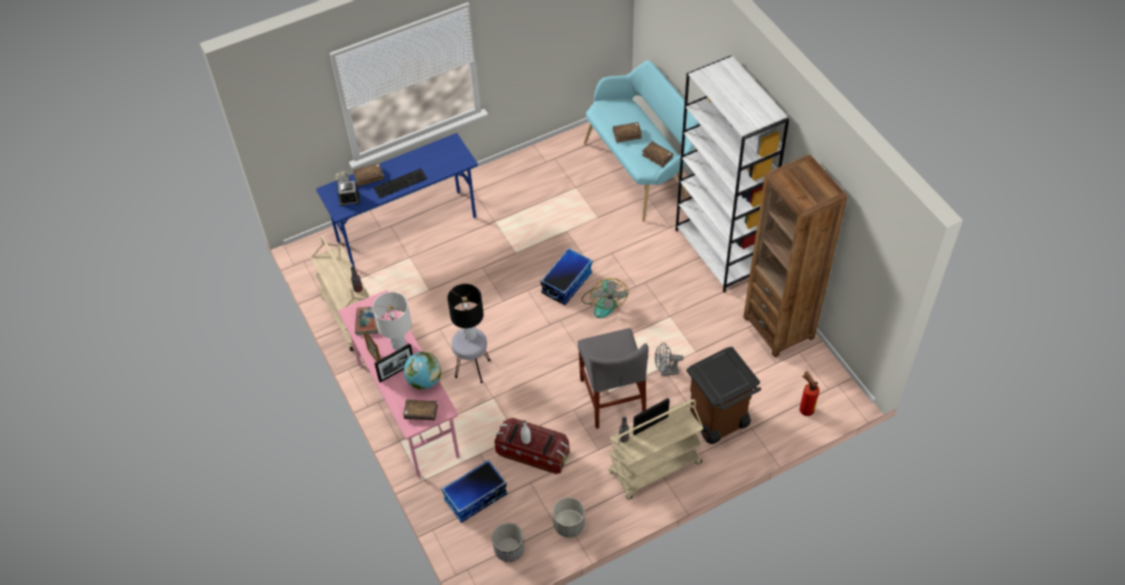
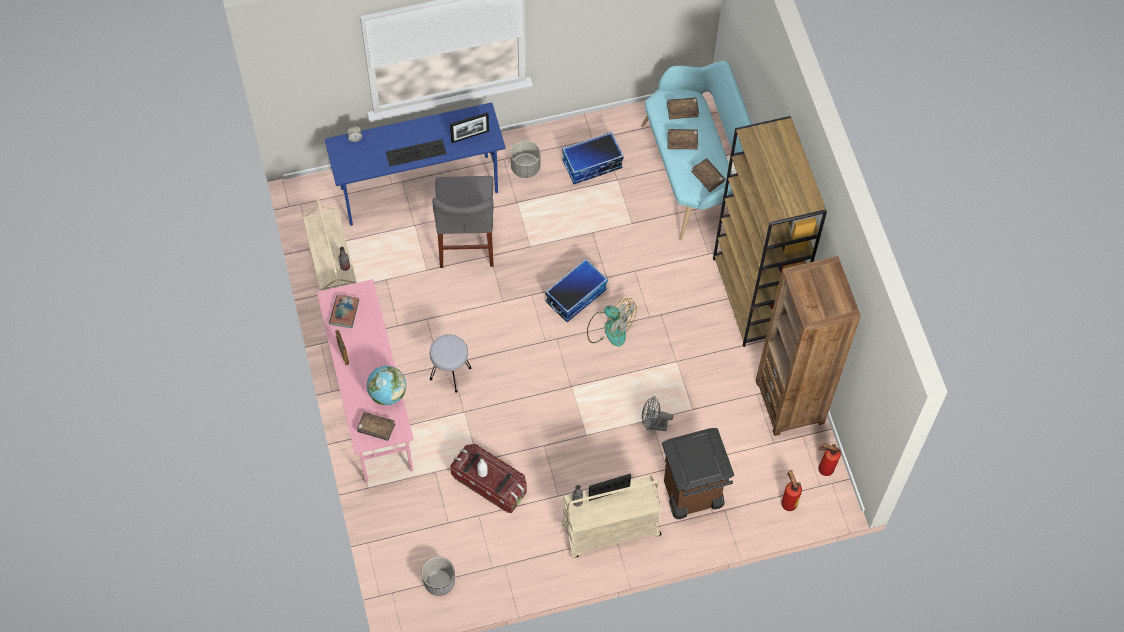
camera: 10 degrees right, 10 degrees up
(349, 199) = (357, 160): alarm clock -> none
(369, 177) = (384, 137): brown book -> brown book (682, 110)
(396, 372) = (362, 377): picture frame -> picture frame (470, 136)
(398, 345) = (370, 346): white table lamp -> none
(470, 335) = (451, 344): black table lamp -> none
(476, 498) = (419, 518): storage box -> storage box (592, 165)
(569, 525) = (506, 570): grey planter -> grey planter (525, 167)
(603, 302) = (609, 328): fan -> fan turned 60 degrees counterclockwise
(612, 397) = (588, 441): grey chair -> grey chair (466, 240)
(719, 252) = (753, 297): white bookcase -> brown bookcase
(826, 375) = (823, 469): none -> fire extinguisher

